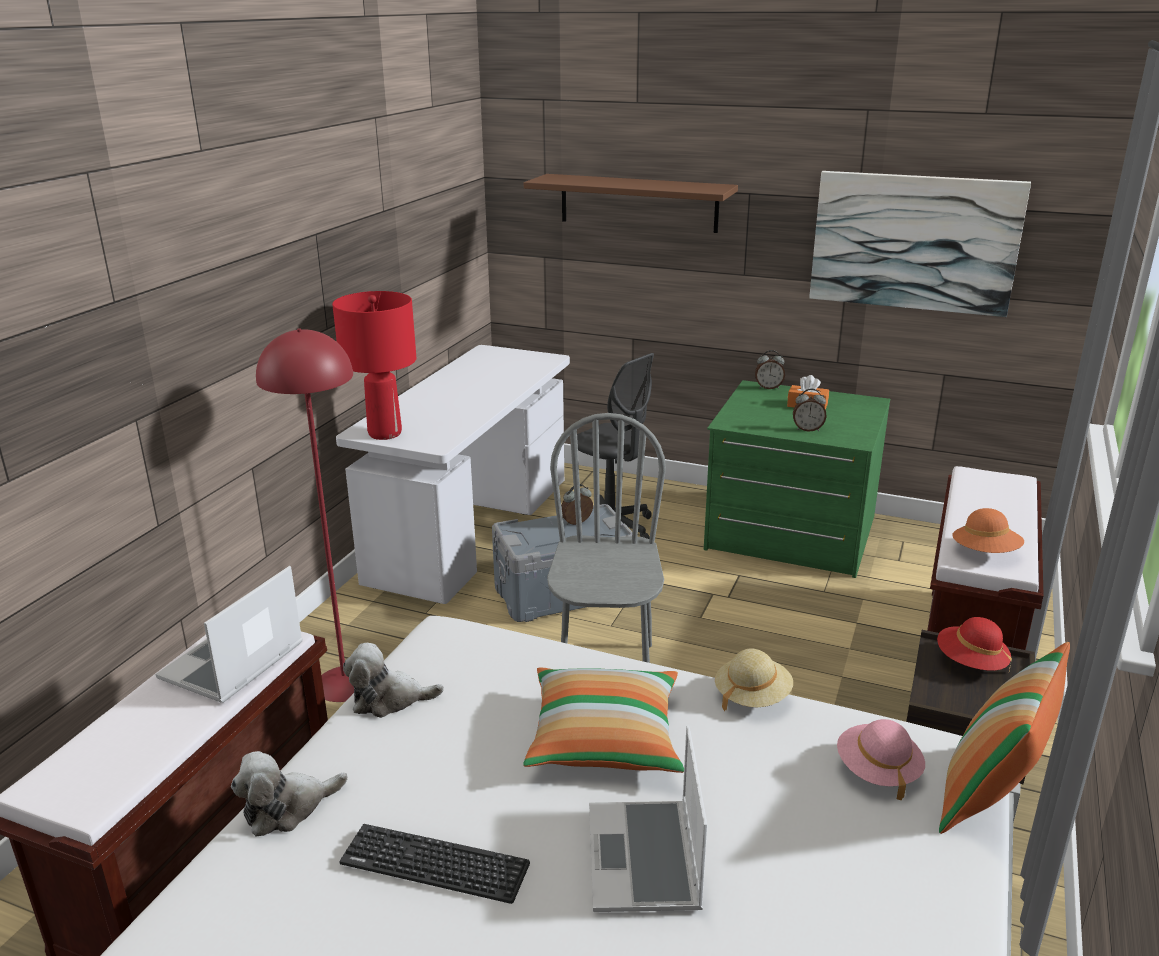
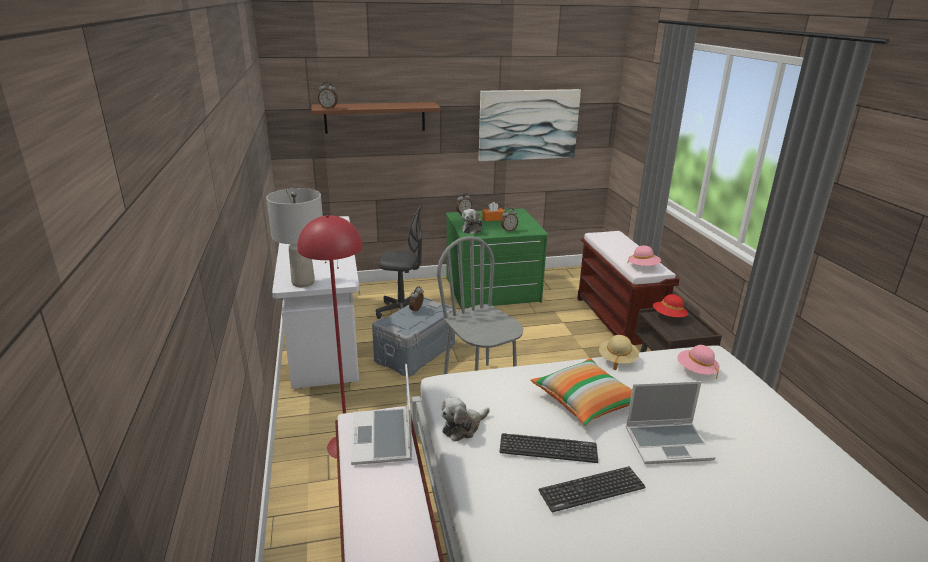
camera: 35 degrees left, 0 degrees up
(287, 808) = (486, 502): plush toy -> plush toy (472, 229)
(384, 433) = (302, 283): red table lamp -> grey table lamp
(453, 779) = (548, 449): none -> keyboard
(553, 181) = (328, 108): none -> alarm clock
(645, 860) = (668, 443): laptop -> laptop turned 60 degrees counterclockwise
(985, 553) = (643, 267): orange hat -> pink hat
(990, 795) = (739, 364): pillow -> none

